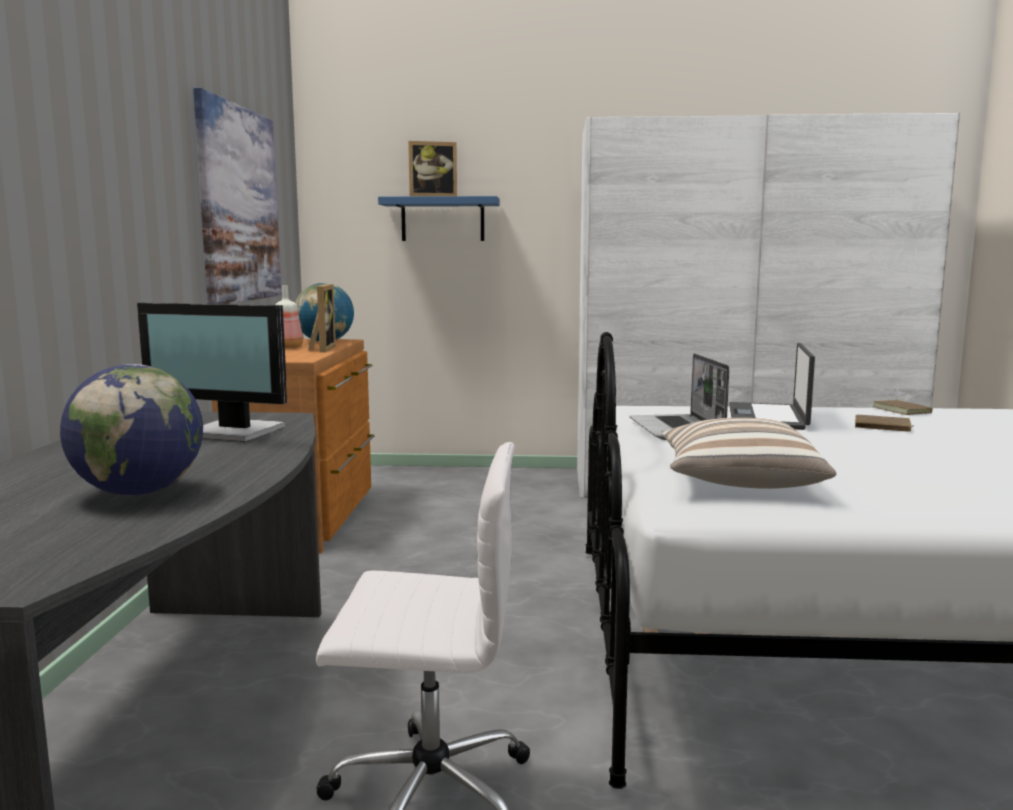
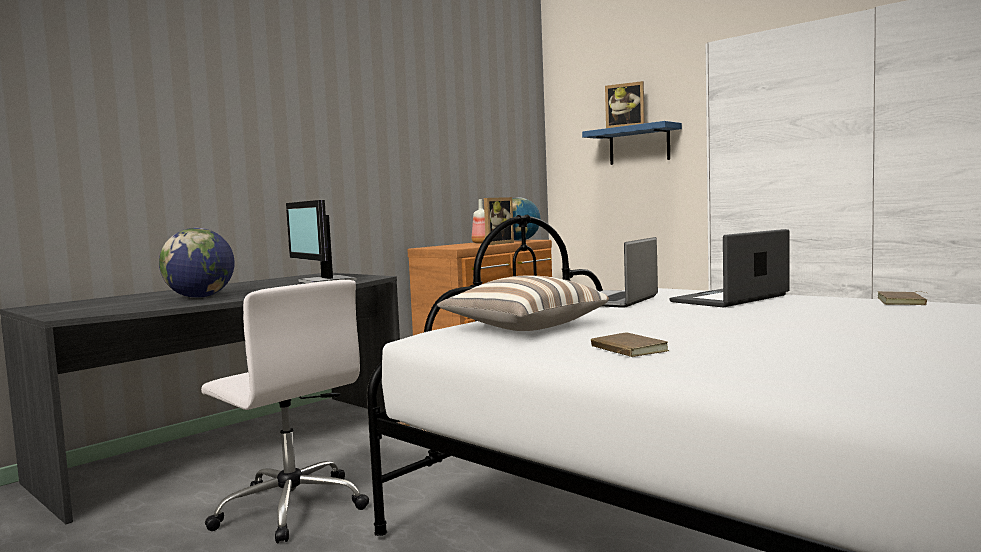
camera: 40 degrees right, 5 degrees down
(239, 205) = (460, 146): picture -> none
(882, 427) = (812, 310): brown book -> brown book (626, 350)

